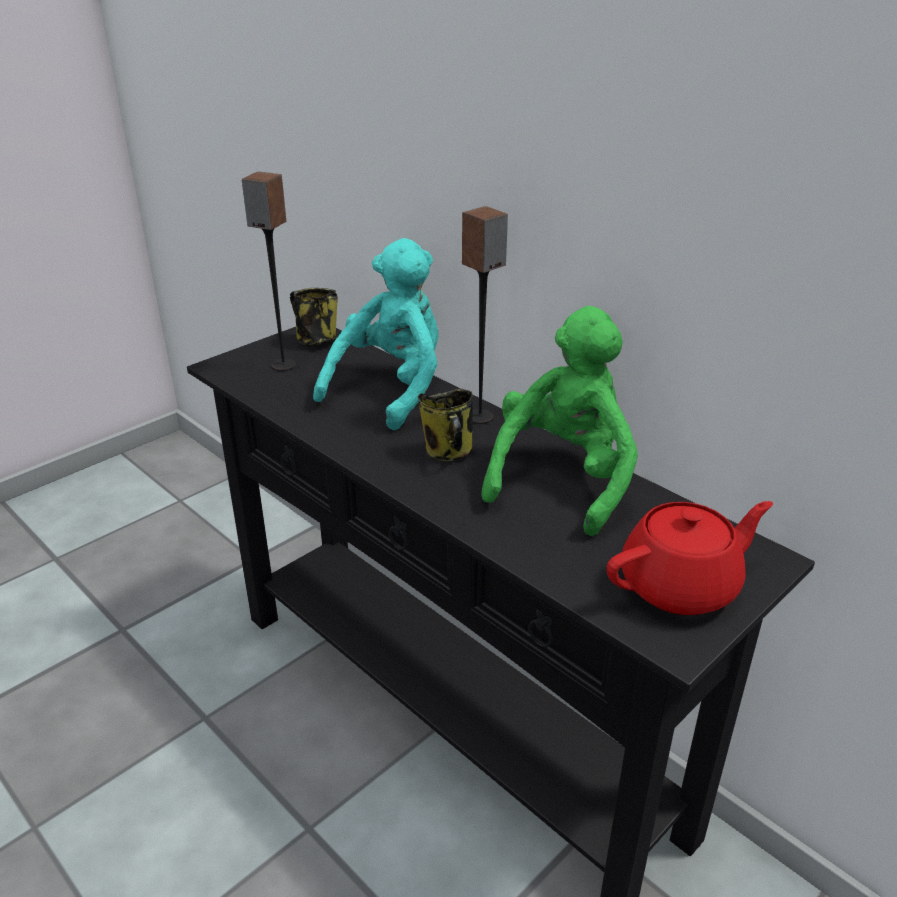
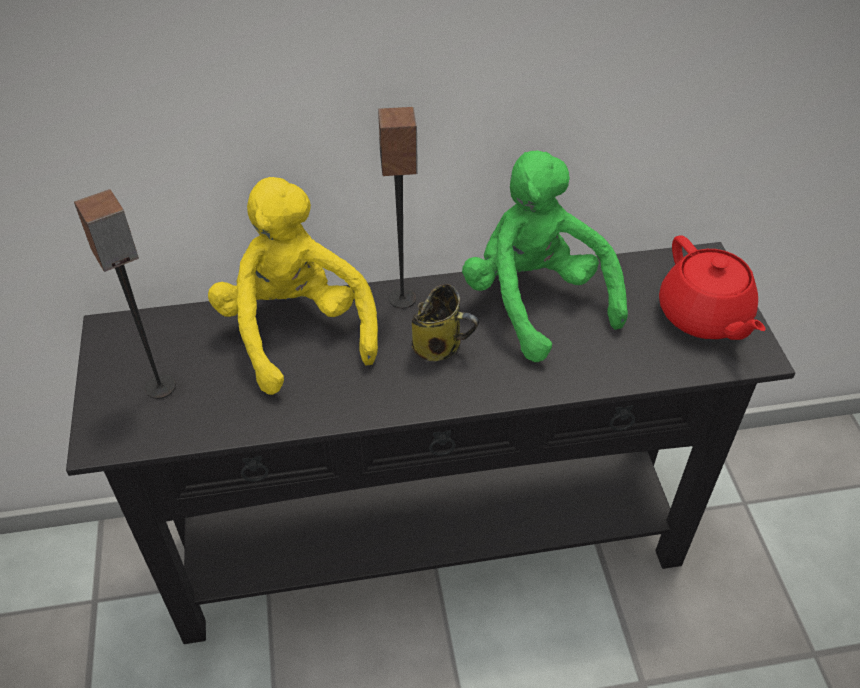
camera: 55 degrees left, 15 degrees up
(315, 340) = (134, 339): mug -> none
(391, 389) = (296, 330): turquoise plush toy -> yellow plush toy
(681, 586) = (704, 317): red teapot -> red teapot turned 150 degrees clockwise

